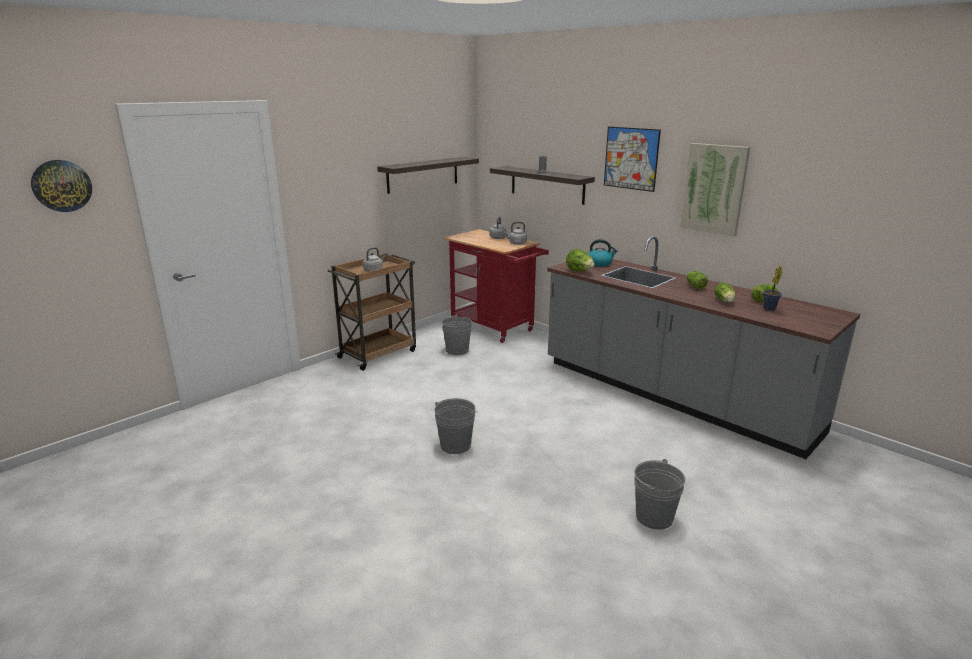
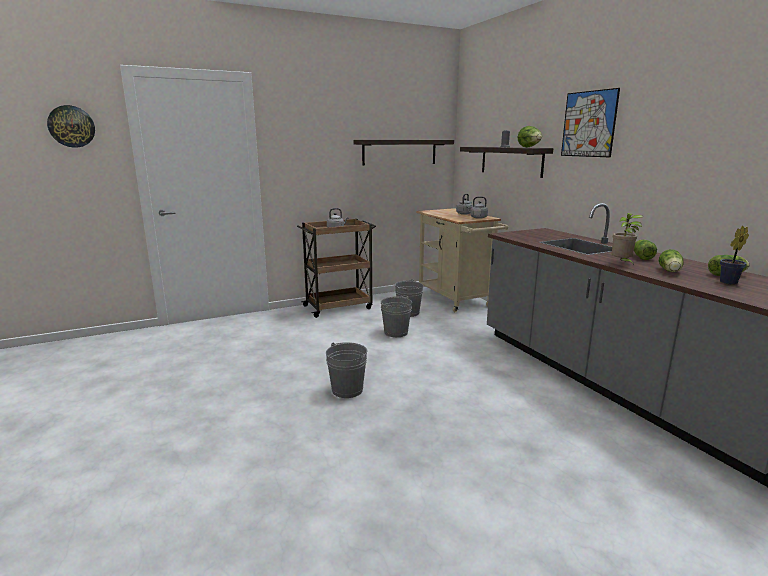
camera: 20 degrees right, 5 degrees down
(495, 328) = (456, 300): red cart -> beige cart
(579, 271) = (518, 238): lettuce -> lettuce (529, 147)
(600, 263) = (547, 234): kettle -> none
(654, 517) = (514, 510): grey bucket -> grey bucket (396, 332)
(685, 296) = (622, 263): none -> potted plant
(714, 189) = (676, 147): picture -> none

